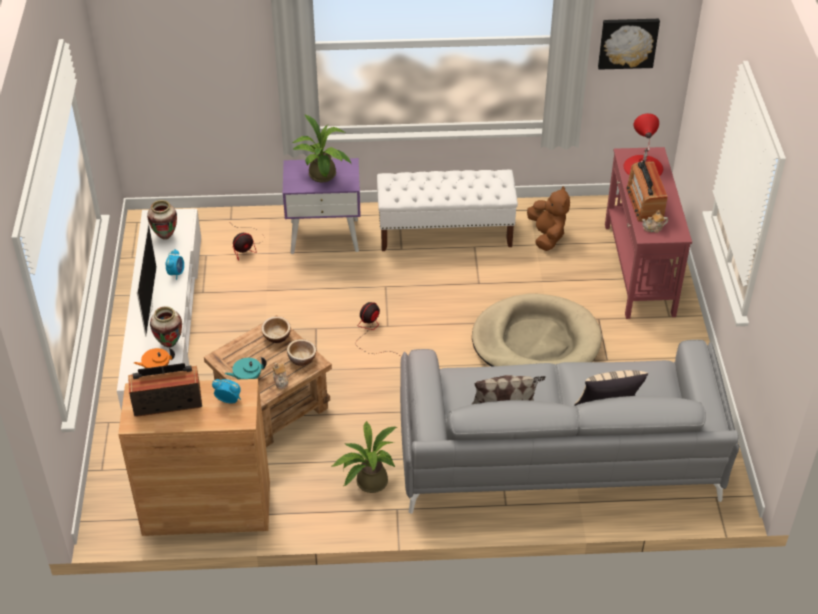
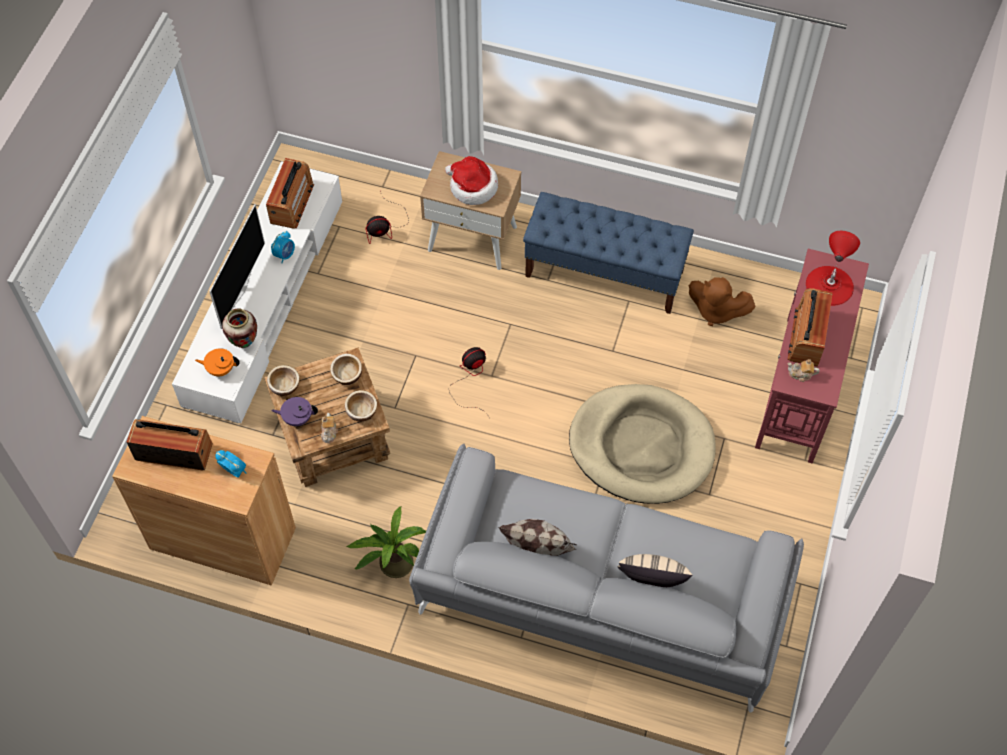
camera: 20 degrees right, 15 degrees up
(165, 236) = (292, 203): vase -> radio
(225, 358) = (284, 386): none -> bowl
(247, 378) = (297, 418): turquoise teapot -> purple teapot
(323, 177) = (472, 187): potted plant -> hat
(325, 236) = (473, 238): purple nightstand -> beige nightstand
(445, 233) = (605, 273): white bench -> blue bench
(547, 236) = (716, 310): brown plush toy -> brown plush toy turned 105 degrees clockwise
(627, 42) = (854, 137): picture -> none

